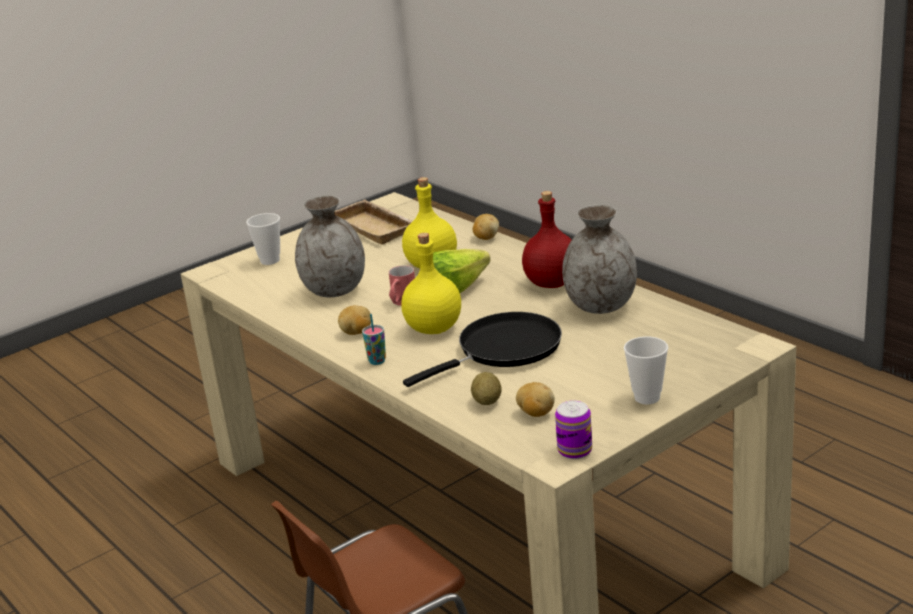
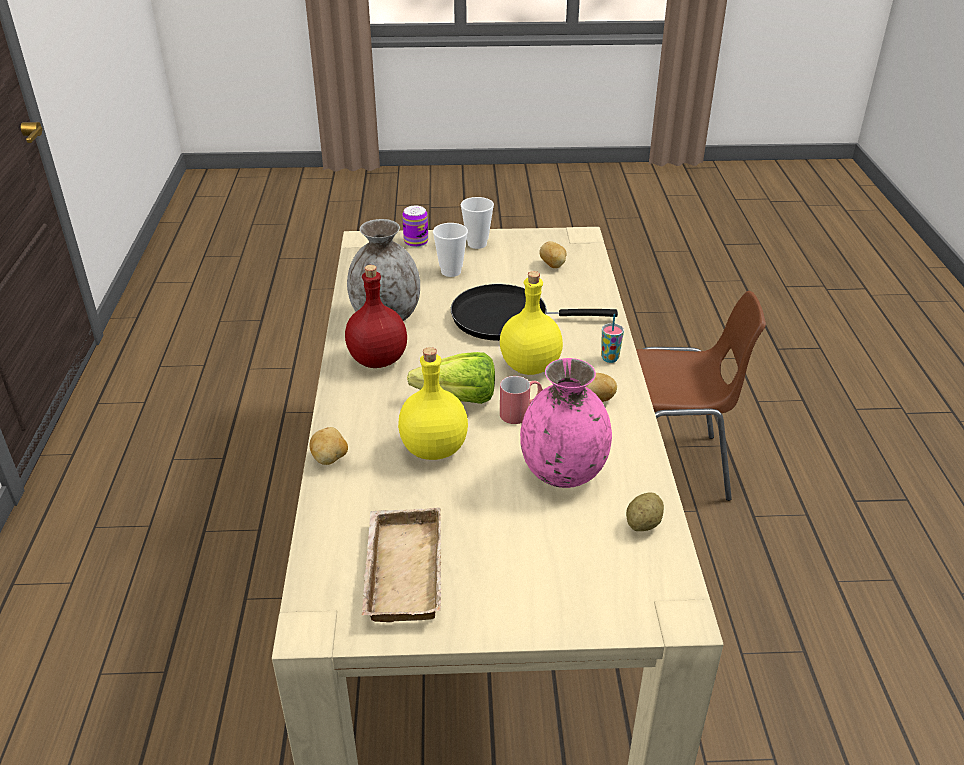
camera: 145 degrees left, 10 degrees up
(270, 260) = (587, 587): cup -> cup (451, 271)
(335, 290) = (562, 472): grey vase -> pink vase
(487, 401) = (571, 287): potato -> potato (643, 524)
(575, 450) = (563, 236): can -> can (416, 242)

